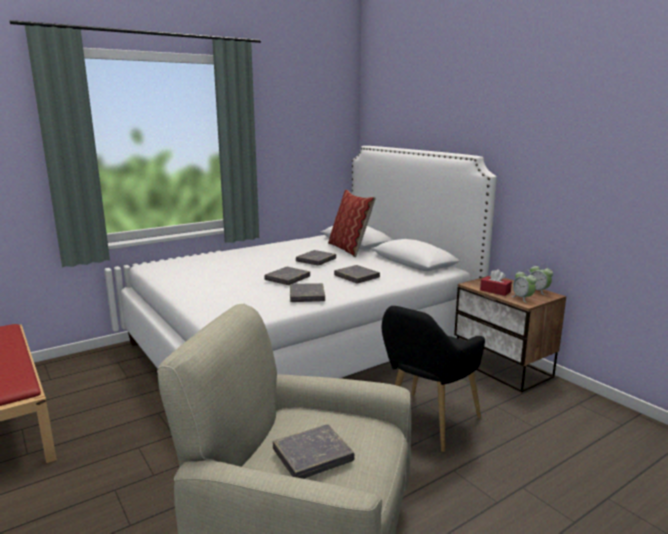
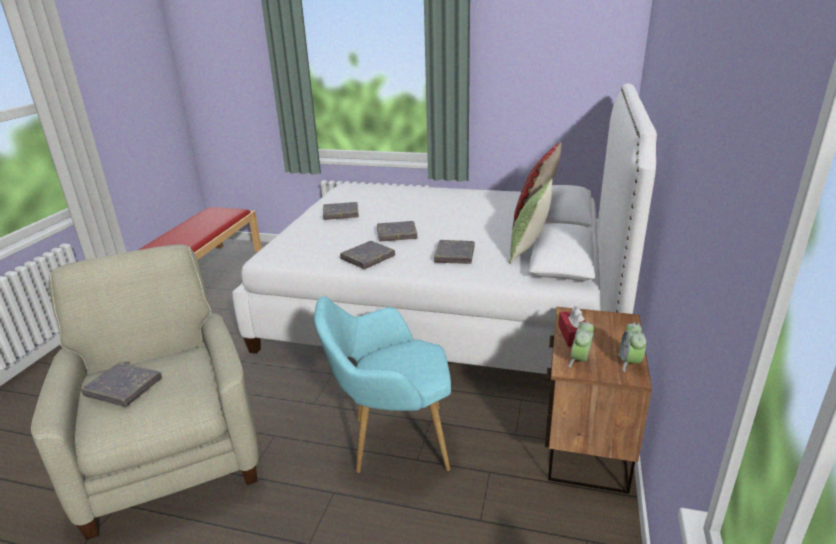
camera: 50 degrees right, 10 degrees up
(316, 260) = (466, 223): grey book -> grey book (341, 214)
(388, 262) = (528, 250): none -> pillow
(425, 425) = (392, 441): black armchair -> turquoise armchair

